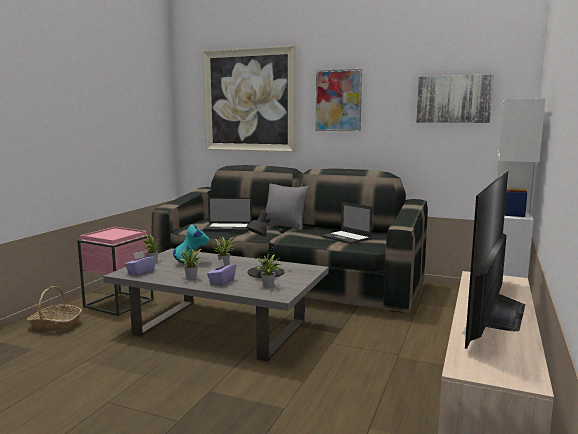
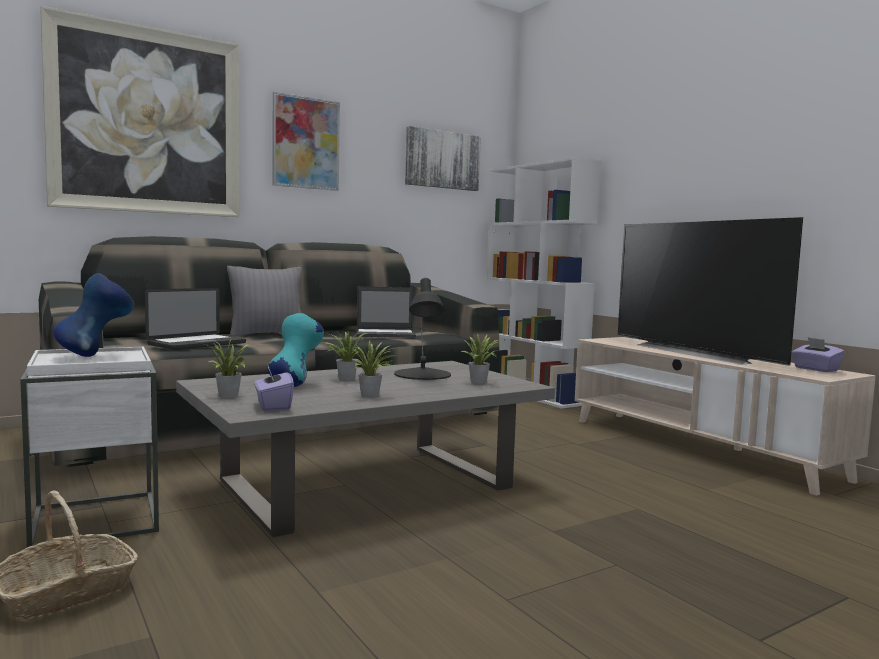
camera: 55 degrees left, 5 degrees down
(119, 303) = (95, 519): pink side table -> white side table
(120, 233) = (95, 355): none -> blue vase
(221, 281) = (421, 389): purple tissue box -> purple tissue box (815, 369)

